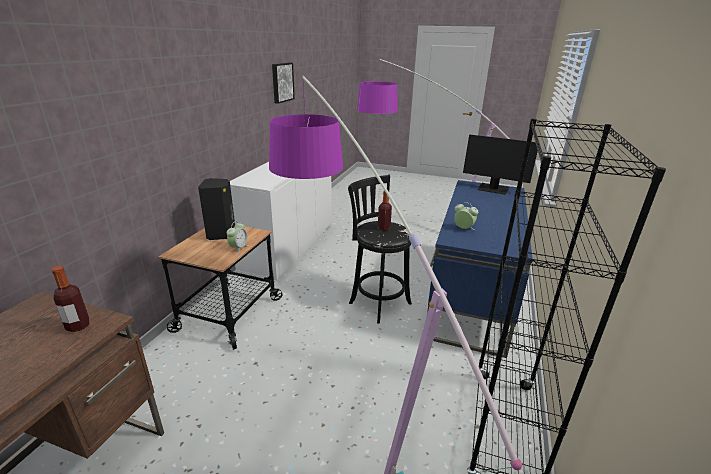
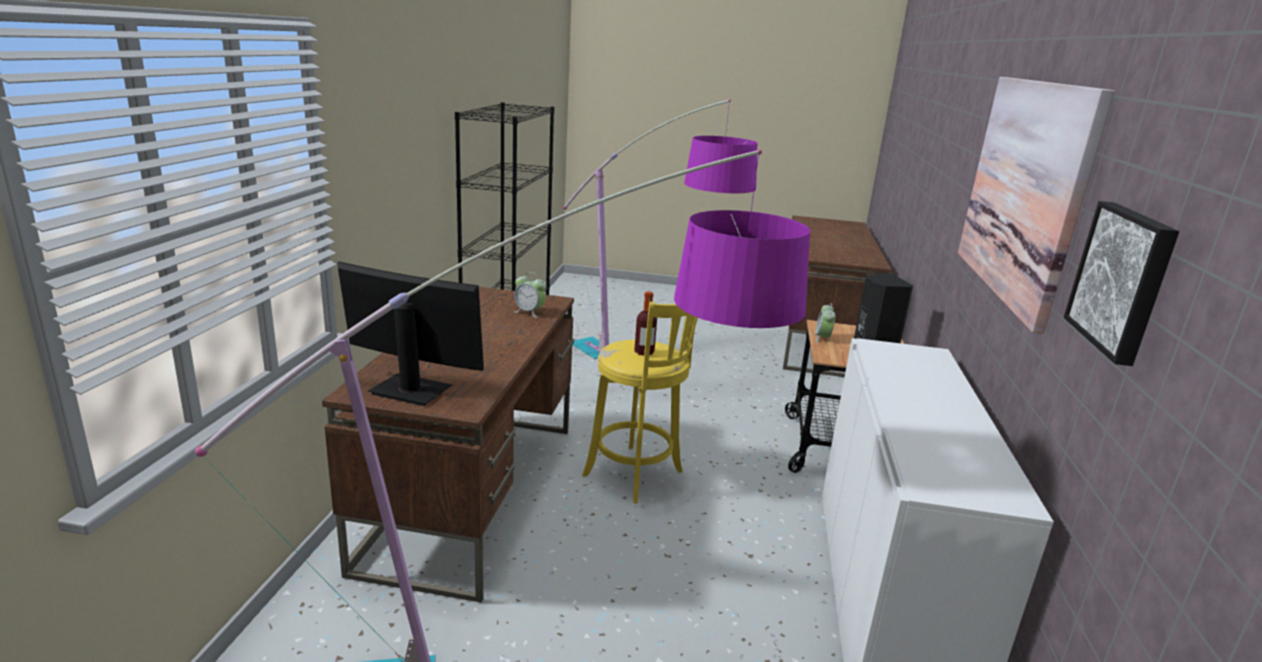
camera: 170 degrees right, 5 degrees down
(78, 326) = (824, 256): bottle -> none
(228, 81) = (1024, 190): none -> picture
(377, 302) = (637, 475): black stool -> yellow stool
(471, 297) = (474, 492): blue desk -> brown desk

